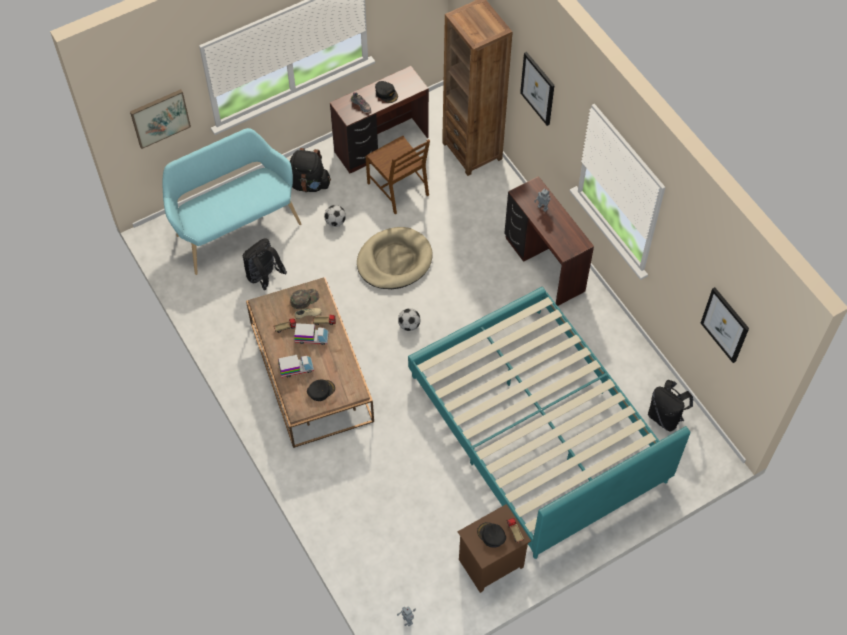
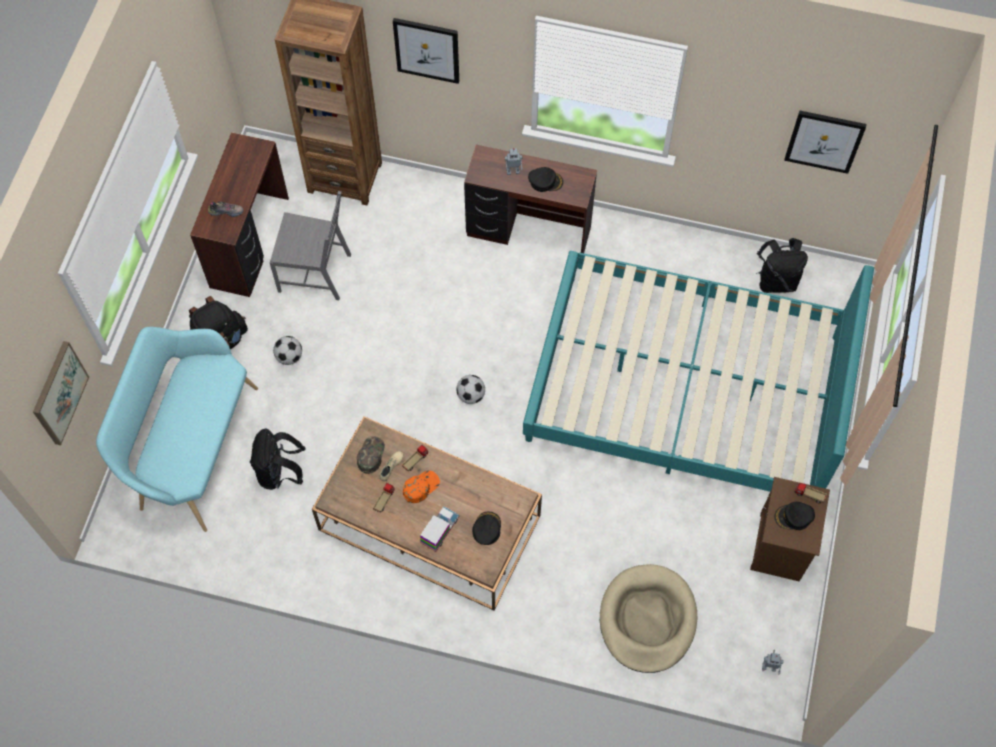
camera: 45 degrees left, 5 degrees up
(311, 338) = (420, 487): toy truck -> orange cap
(386, 93) = (239, 179): black cap -> black cap (545, 181)
(394, 261) = (388, 346): beige dog bed -> beige dog bed (647, 619)
(399, 189) = (315, 272): brown chair -> grey chair

